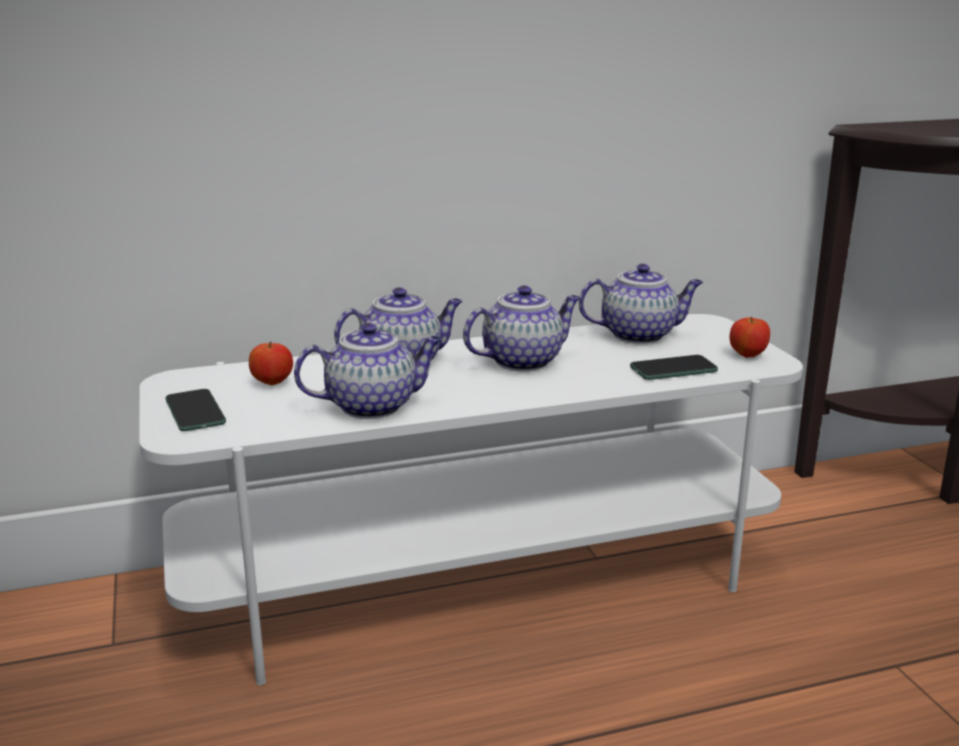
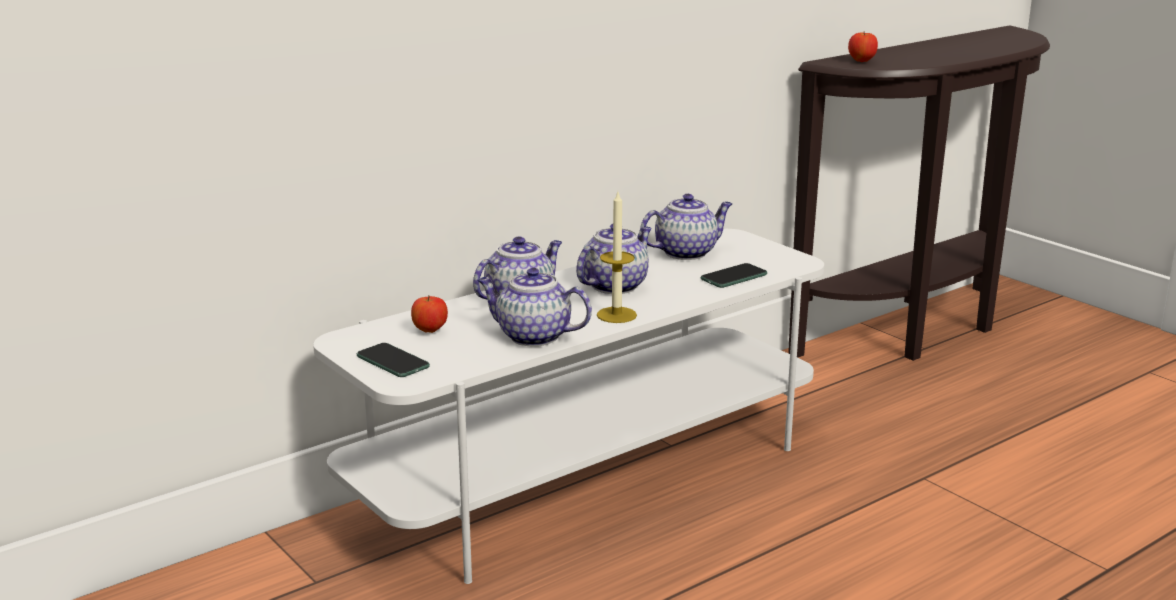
camera: 20 degrees left, 0 degrees up
(373, 406) = (532, 336): teapot -> teapot turned 120 degrees counterclockwise
(493, 395) = (616, 315): none -> candle
(748, 355) = (779, 259): apple -> apple (862, 61)

